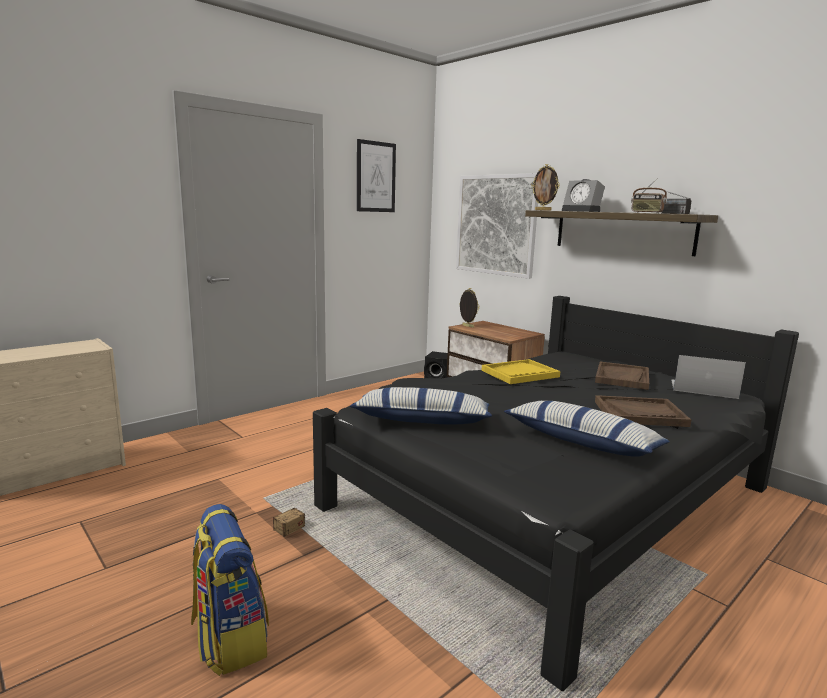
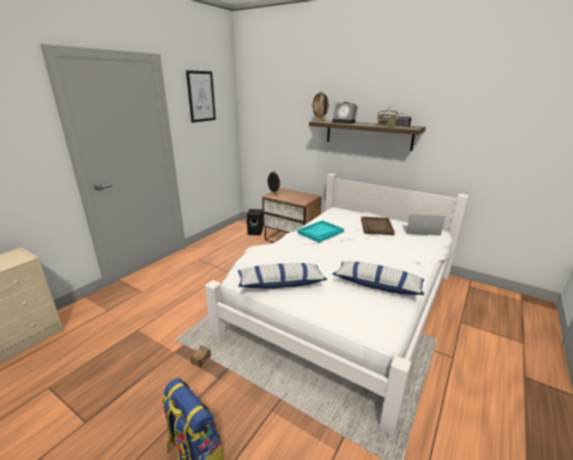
camera: 15 degrees left, 10 degrees up
(496, 225) = (285, 127): picture -> none
(520, 374) = (320, 232): yellow tray -> turquoise tray
(548, 496) = (344, 303): black bed -> white bed
(640, 413) = (397, 256): brown tray -> none

